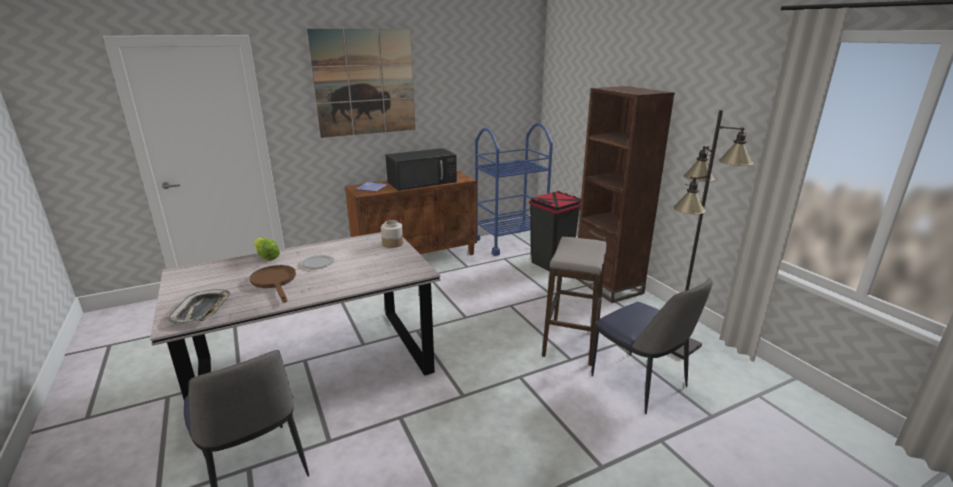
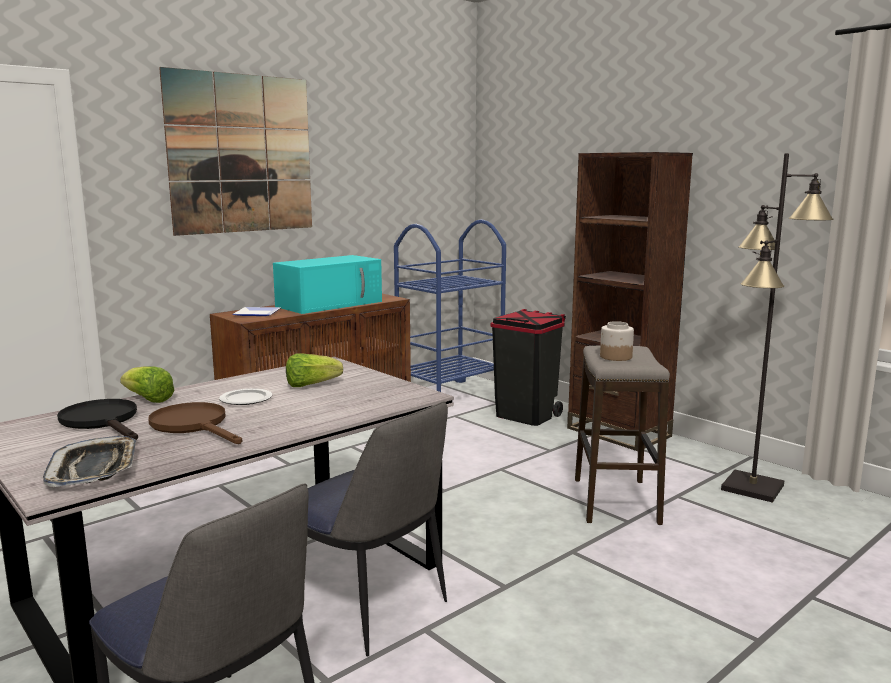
camera: 15 degrees left, 10 degrees down
(232, 272) = (103, 421): none -> black frying pan
(363, 254) = (311, 385): none -> lettuce
(392, 243) = (345, 371): jar -> jar (615, 357)
(423, 182) = (330, 304): black microwave -> turquoise microwave
(640, 383) = (739, 536): chair -> chair (370, 608)

